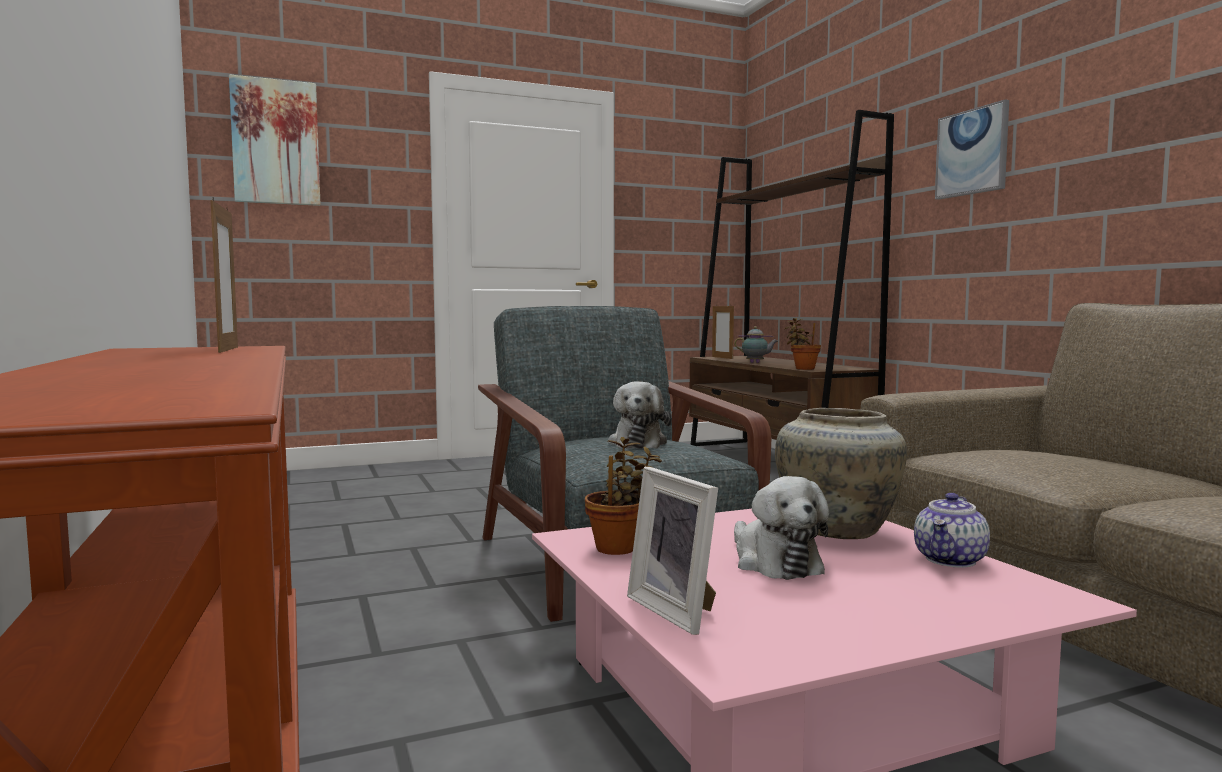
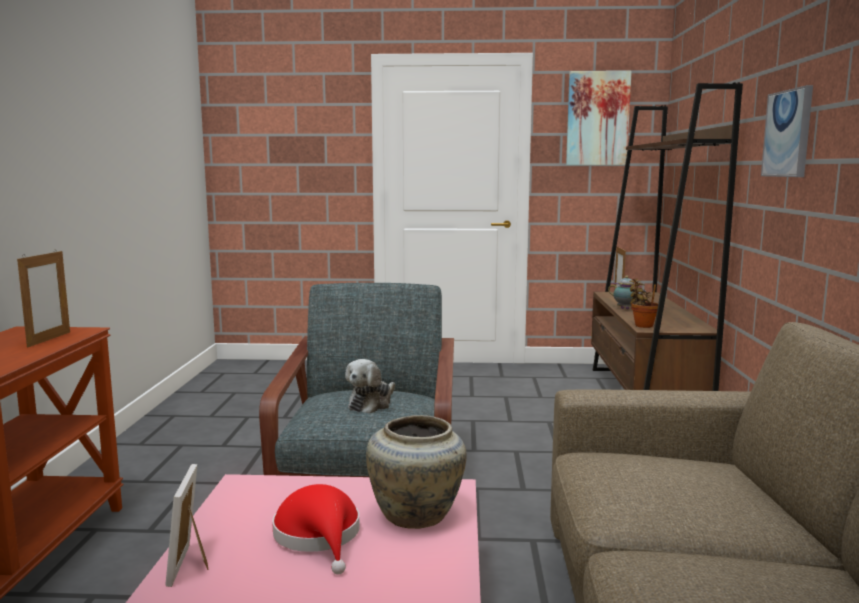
camera: 25 degrees right, 5 degrees up
(275, 142) = (259, 121): picture -> picture (597, 118)
(620, 548) = (251, 500): potted plant -> none
(774, 562) = (319, 536): plush toy -> red hat
(951, 560) = (441, 565): teapot -> none

